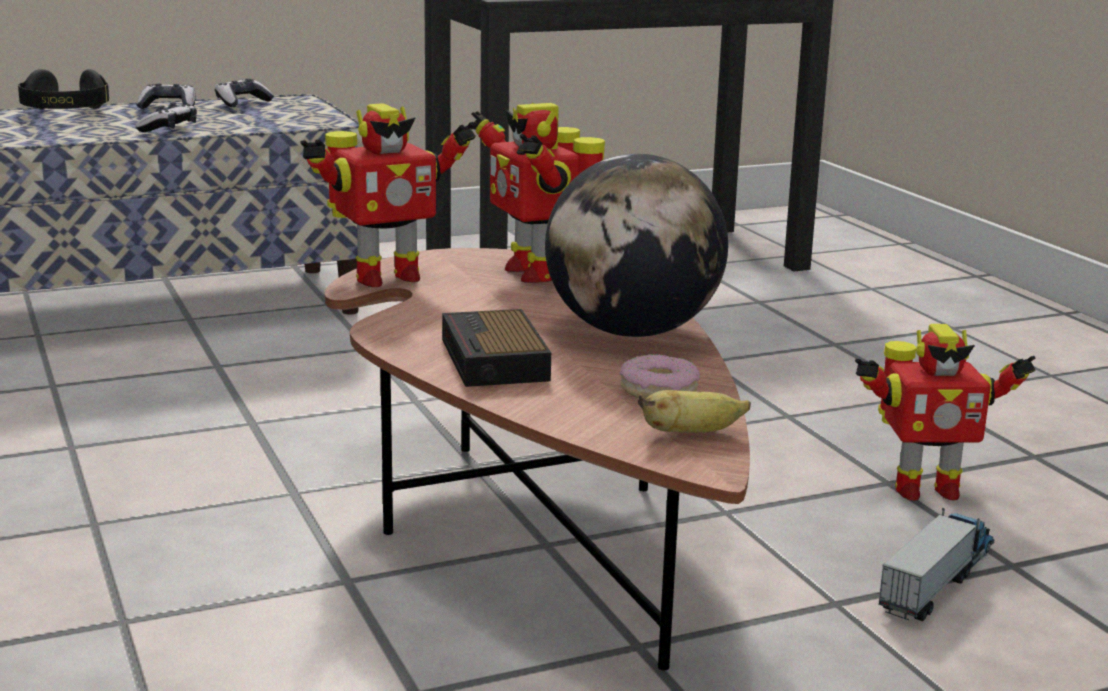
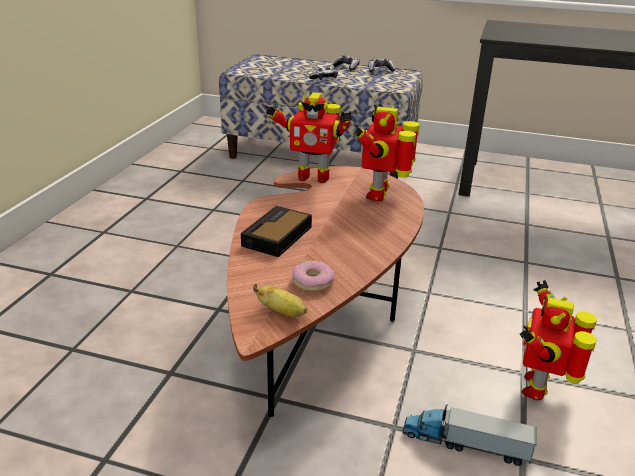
camera: 40 degrees right, 10 degrees up
(65, 112) = (302, 63): black headphones -> none
(632, 332) = (362, 243): globe -> none
(923, 489) = (538, 386): toy robot -> toy robot turned 75 degrees clockwise
(938, 581) = (465, 444): toy truck -> toy truck turned 150 degrees counterclockwise

